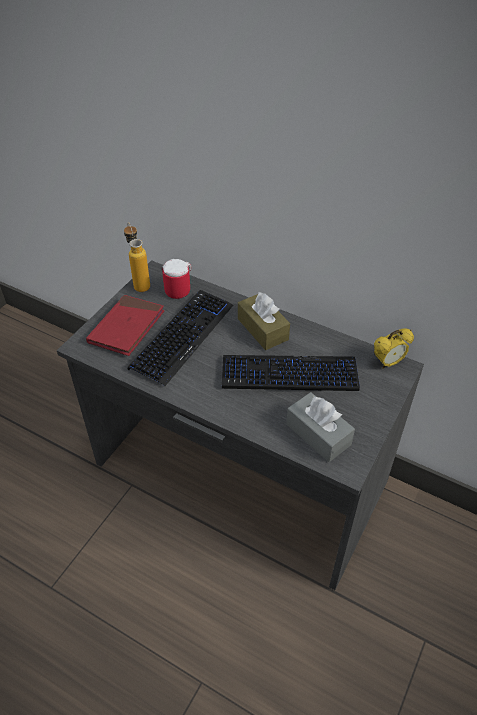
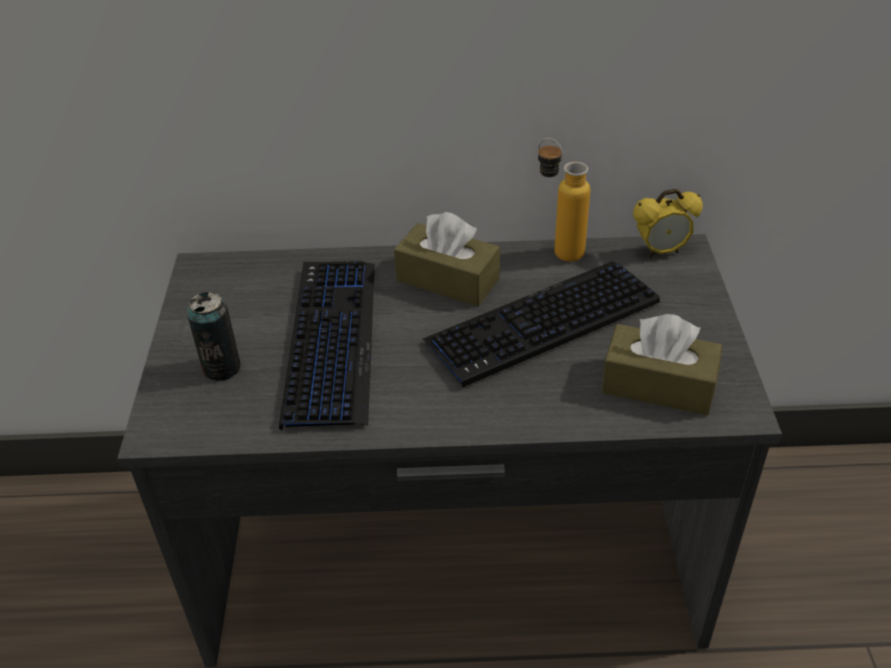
camera: 30 degrees left, 5 degrees down
(126, 327) = (221, 368): red book -> can
(140, 283) = (187, 293): bottle -> bottle (558, 249)
(175, 288) = (257, 278): mug -> none
(318, 434) = (658, 385): grey tissue box -> brown tissue box
(388, 363) = (661, 251): alarm clock -> alarm clock turned 45 degrees clockwise

